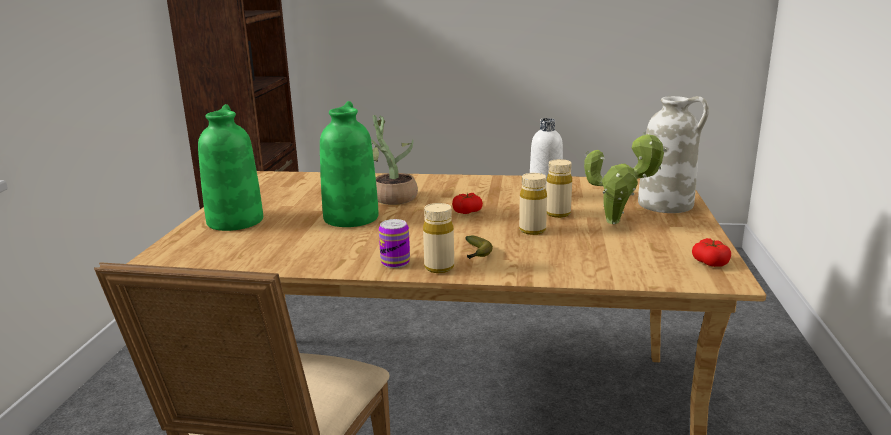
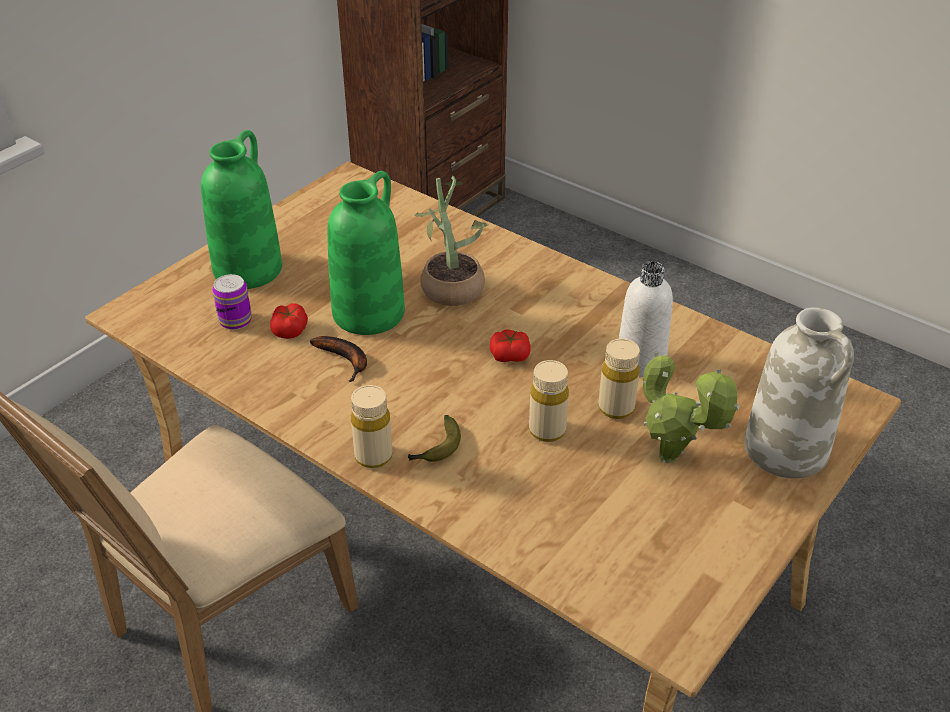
camera: 30 degrees right, 20 degrees up
(362, 237) = (346, 360): none -> banana
(395, 262) = (338, 425): can -> can (235, 320)
(710, 262) = (696, 599): tomato -> tomato (290, 330)

